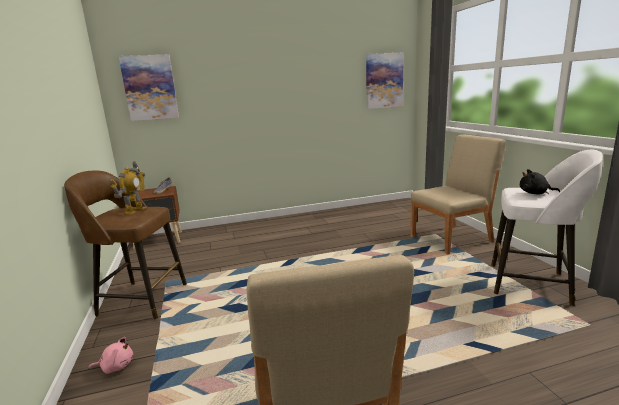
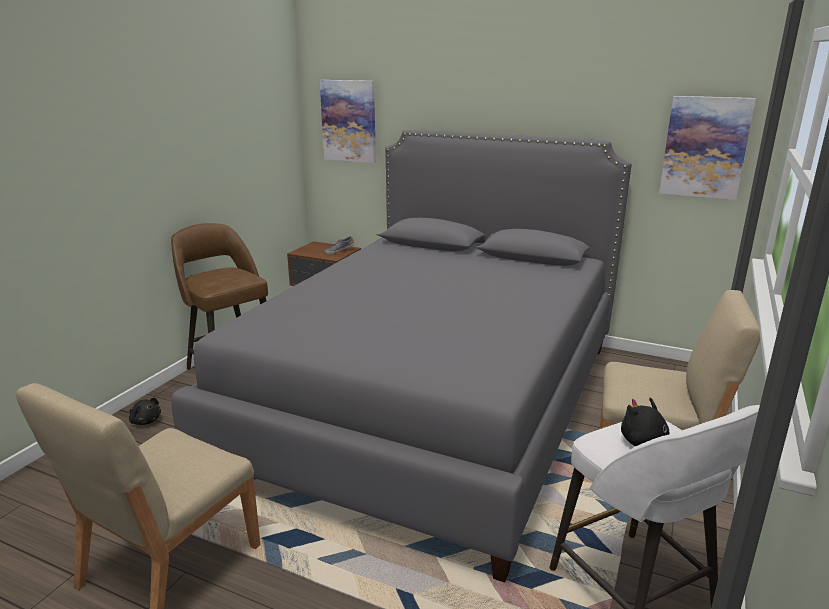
camera: 40 degrees right, 5 degrees up
(116, 366) = (145, 421): pink plush toy -> black plush toy
(135, 210) = (231, 276): toy robot -> none
(315, 257) = (432, 401): none -> grey bed

